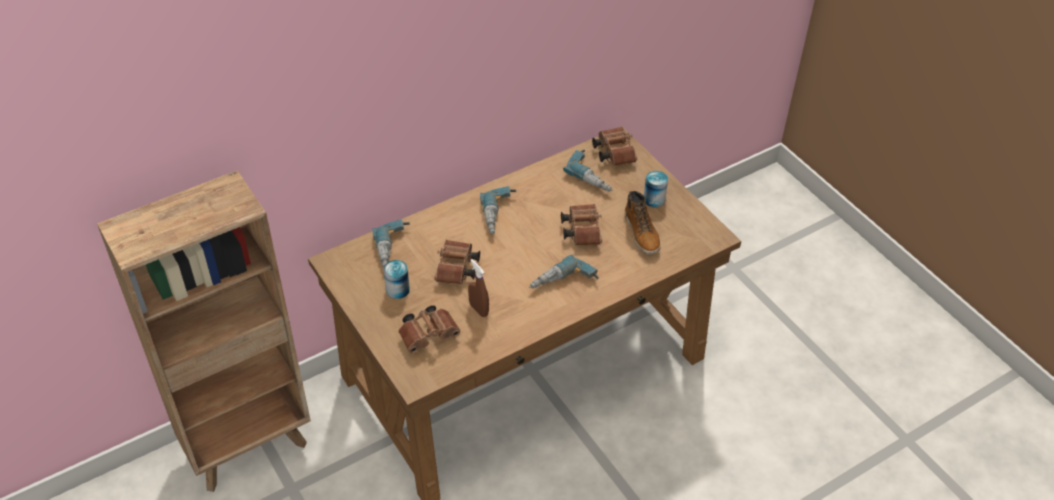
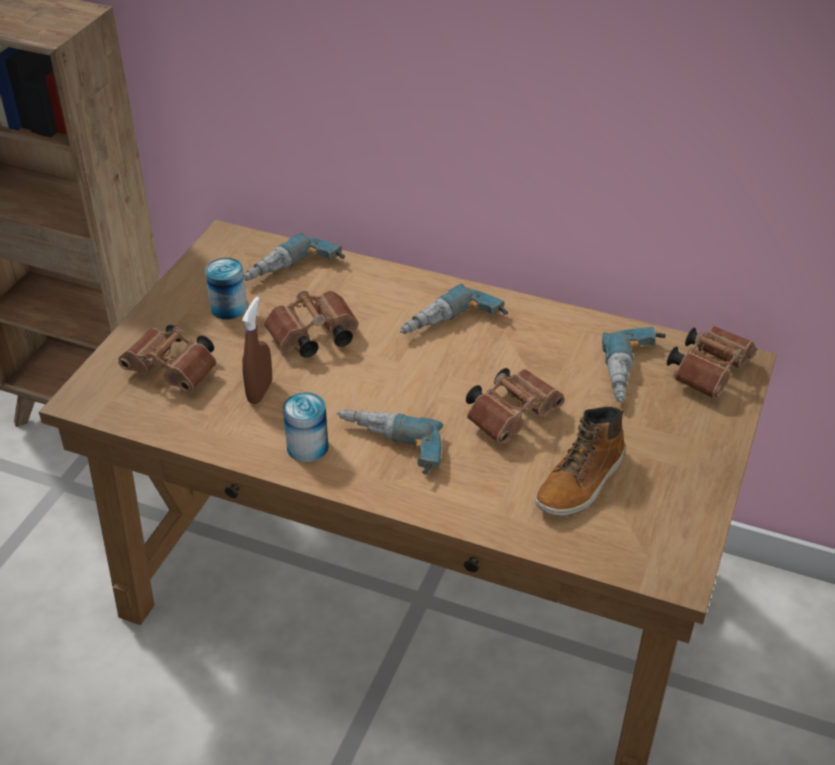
camera: 55 degrees right, 5 degrees down
(654, 199) = (668, 460): can -> can (307, 447)

